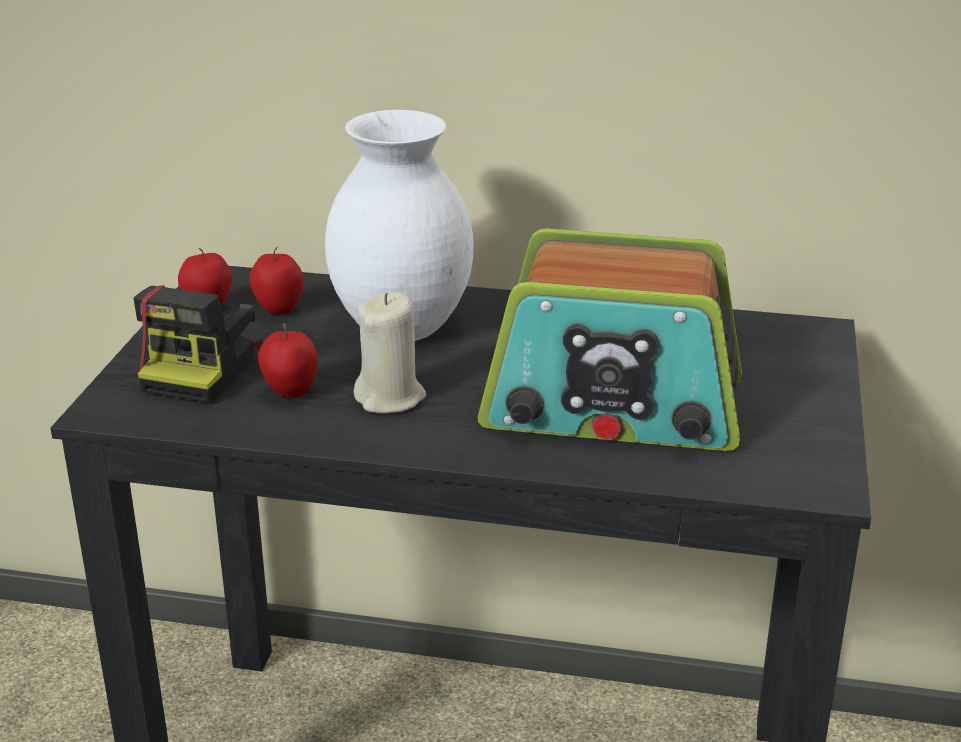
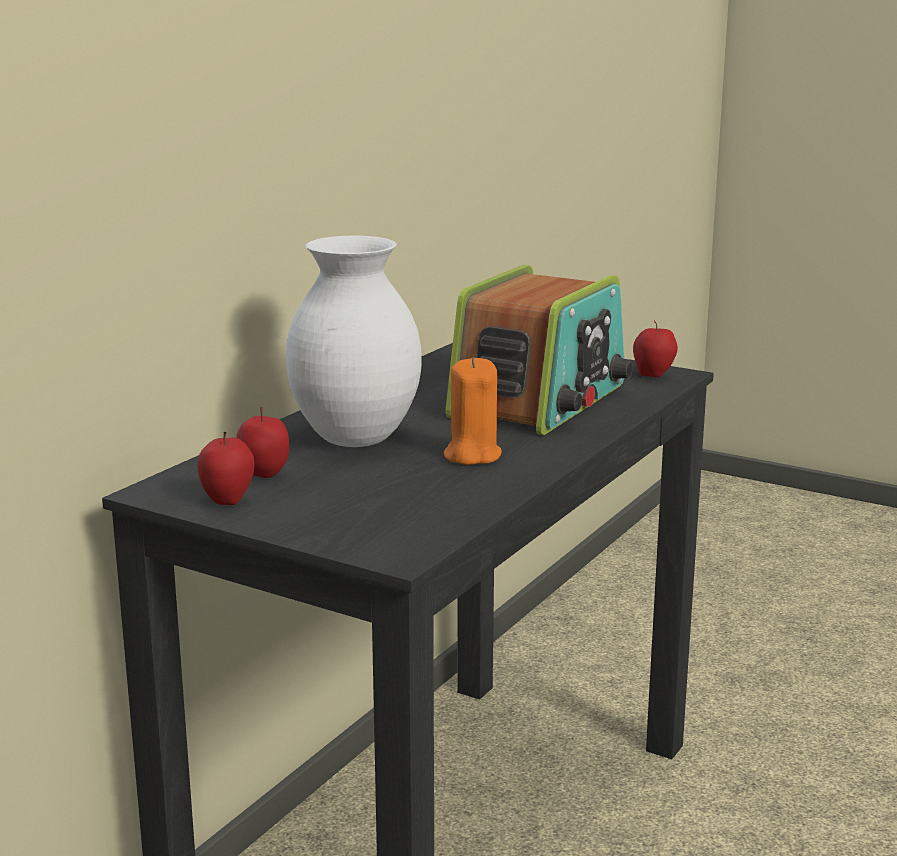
camera: 70 degrees left, 10 degrees down
(211, 367) = (353, 508): camera -> none
(290, 393) = (433, 485): apple -> apple (653, 375)
(390, 398) = (472, 455): beige candle -> orange candle

